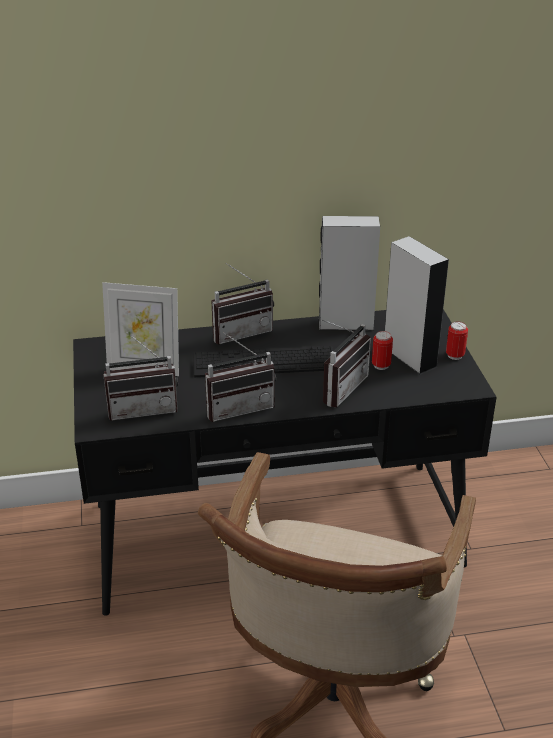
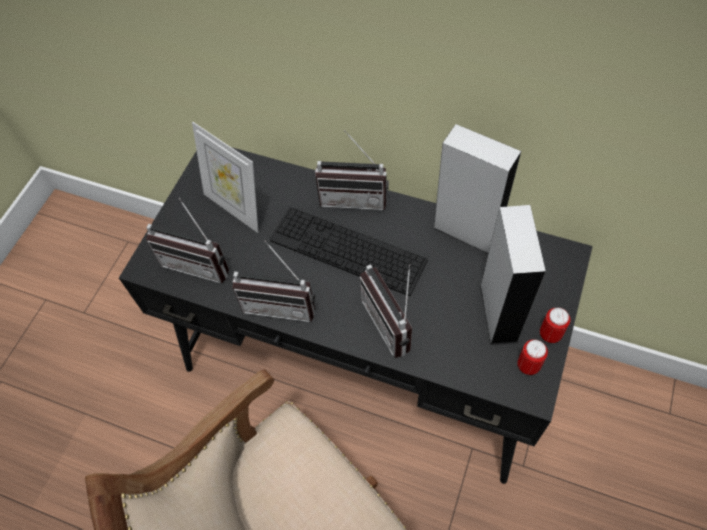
camera: 35 degrees right, 25 degrees up
(339, 387) = (394, 322): radio -> radio turned 90 degrees clockwise
(381, 365) = (459, 311): can -> can (528, 365)

